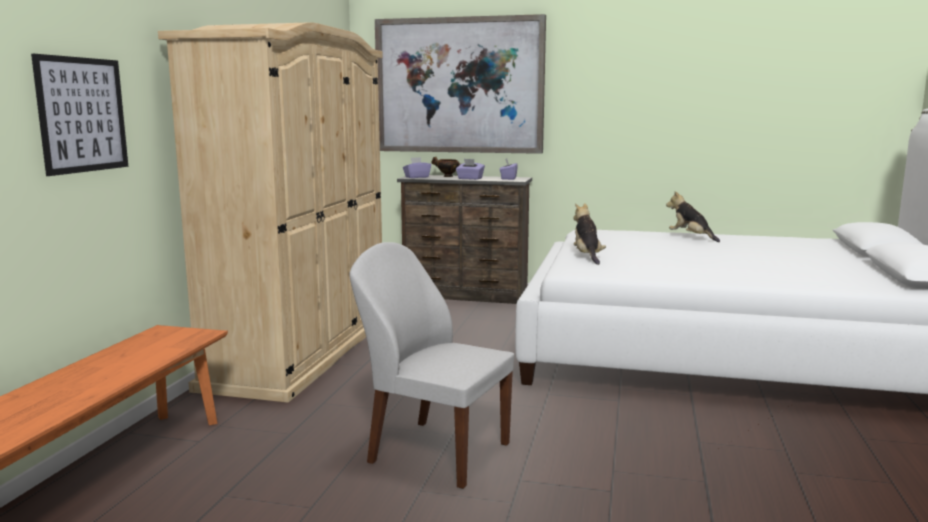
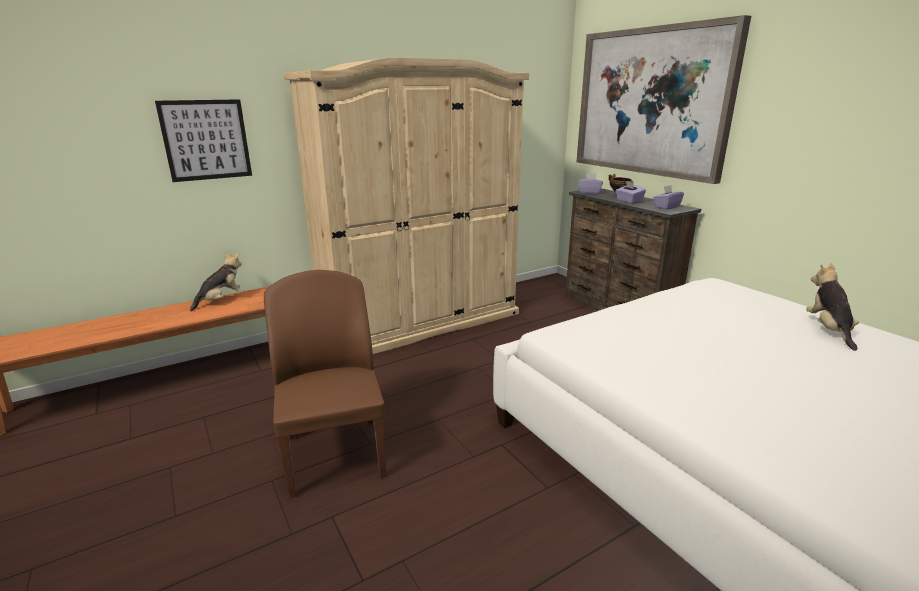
camera: 45 degrees right, 10 degrees up
(436, 452) = (335, 453): white chair -> brown chair
(587, 257) = (620, 320): plush toy -> plush toy (222, 301)

